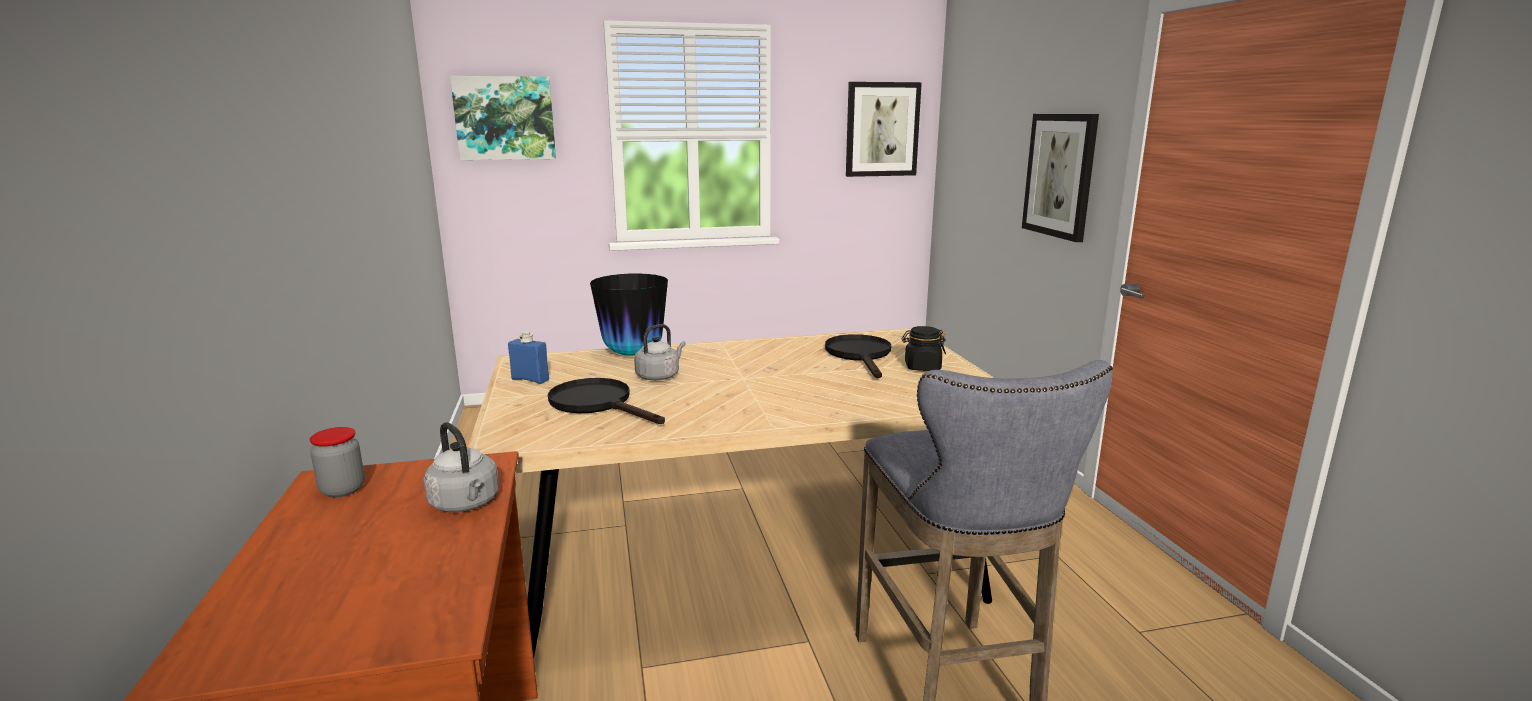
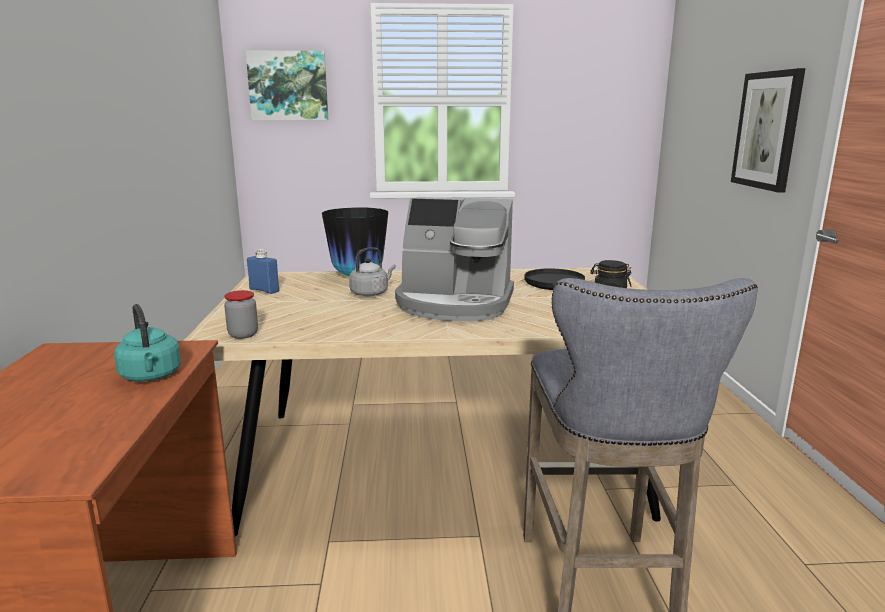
camera: 10 degrees right, 0 degrees up
(342, 490) = (64, 359): jar -> jar (243, 335)
(466, 504) = (151, 376): grey kettle -> turquoise kettle
(598, 404) = (309, 311): black frying pan -> none
(760, 384) = (455, 304): none -> coffee machine
(882, 129) = (612, 97): picture -> none

